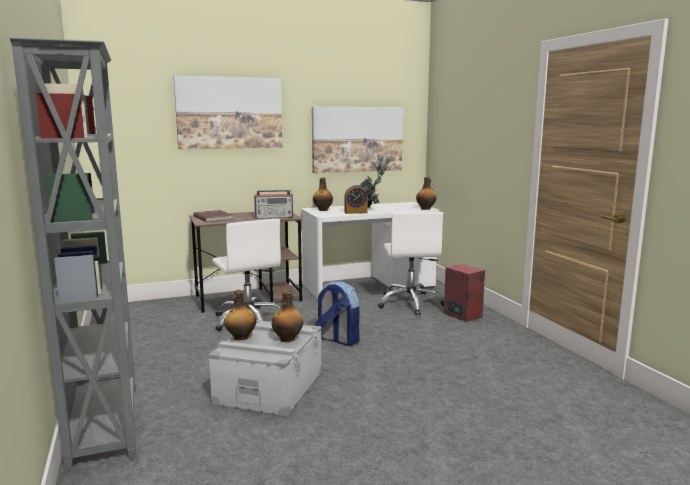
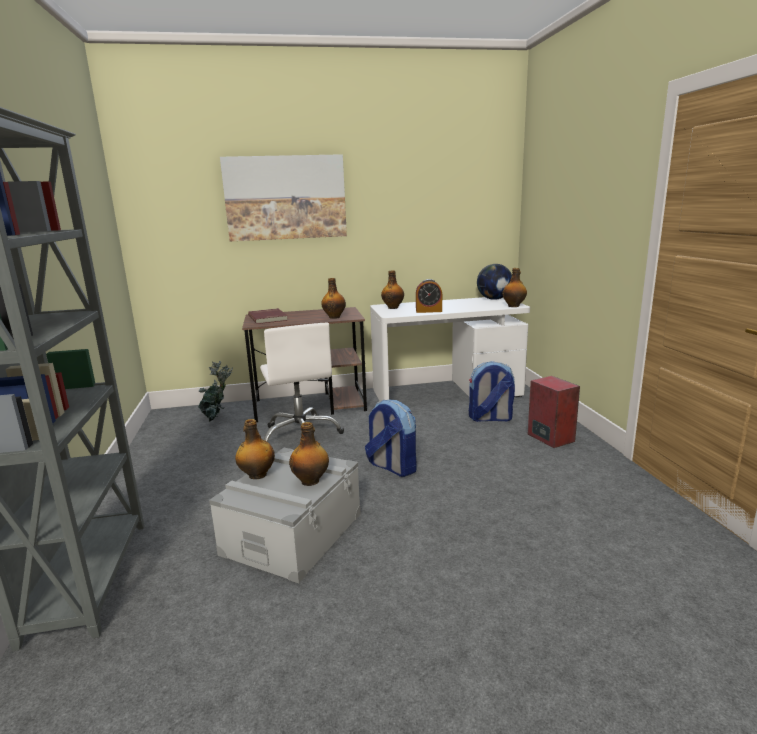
camera: 10 degrees right, 5 degrees up
(274, 217) = (334, 317): radio -> bottle
(357, 139) = (435, 224): picture -> none
(371, 208) = (449, 305): potted plant -> potted plant (217, 419)
(407, 204) = (494, 299): none -> globe
(410, 303) = (490, 418): white office chair -> backpack

